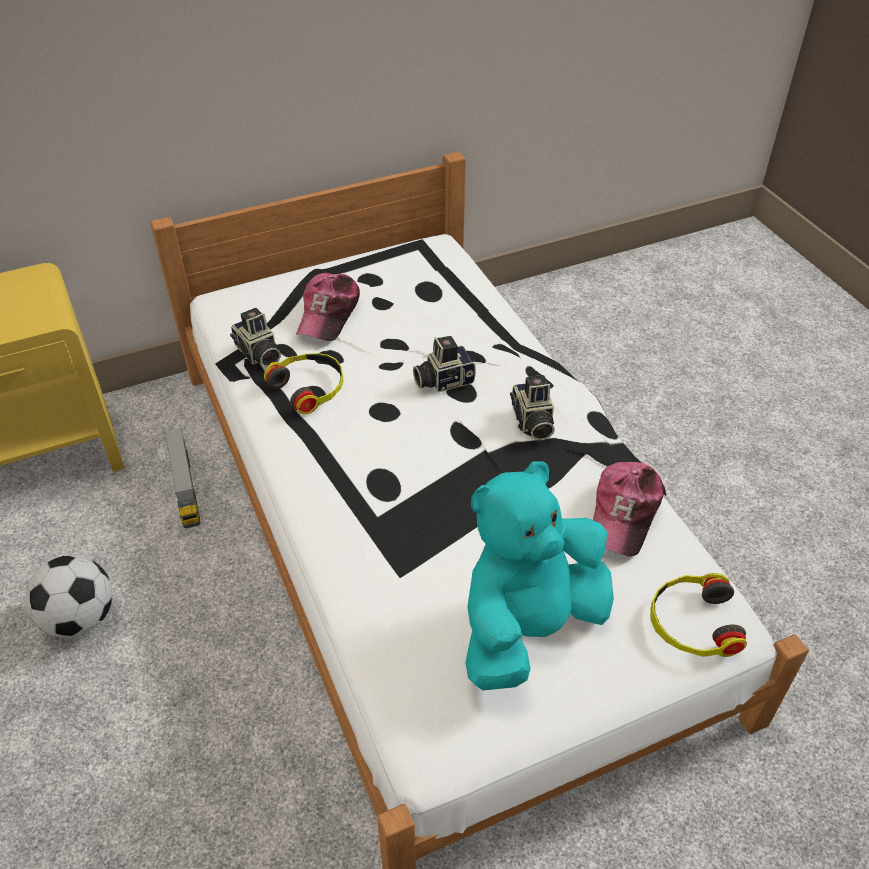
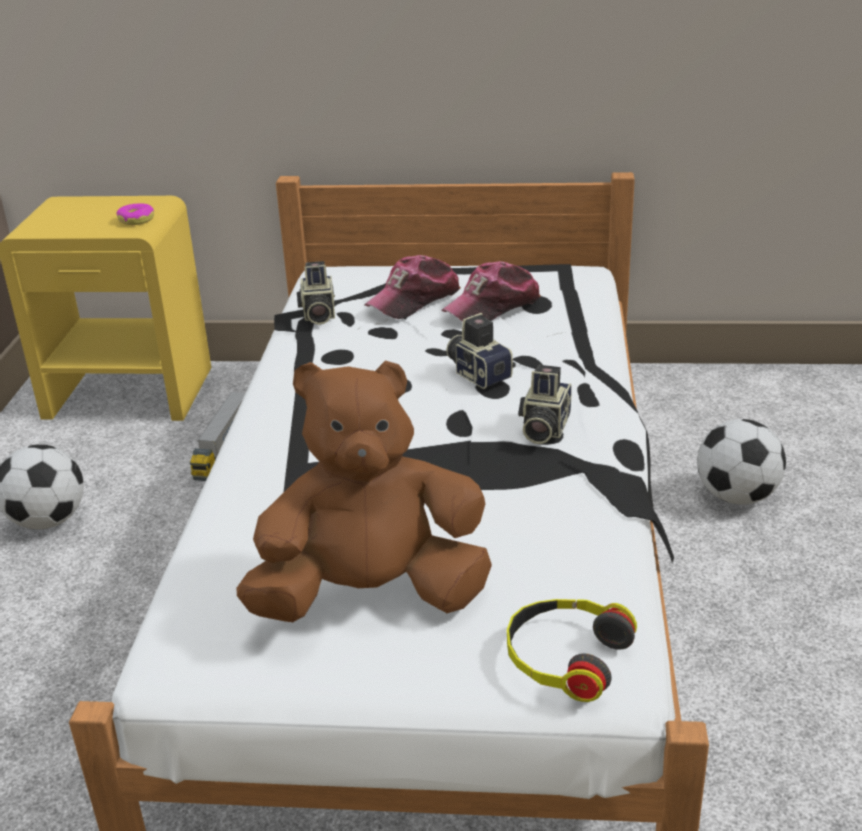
camera: 30 degrees right, 15 degrees down
(37, 305) = (136, 220): none -> donut
(309, 387) = (340, 349): headphones -> none
(443, 380) = (479, 373): camera -> camera turned 45 degrees clockwise
(528, 626) = (372, 596): turquoise plush toy -> brown plush toy
(608, 400) = (737, 496): none -> football
(624, 513) = (575, 533): cap -> cap (492, 307)

